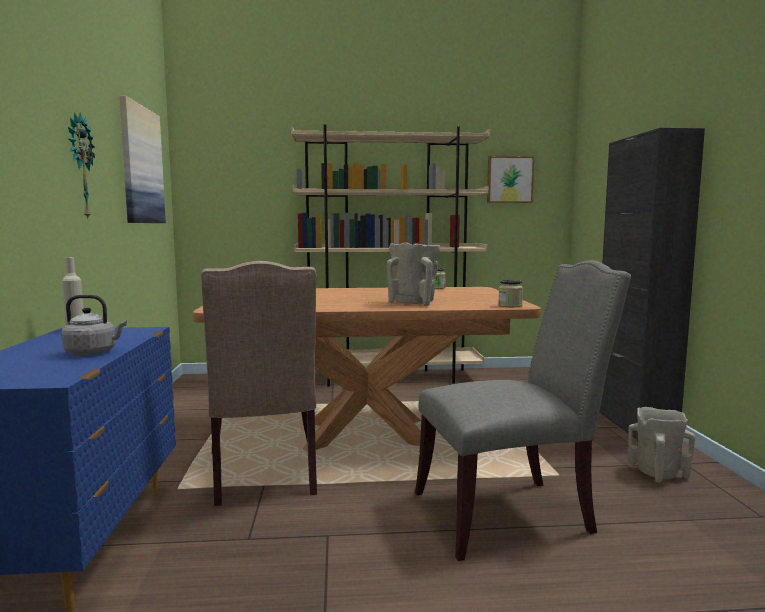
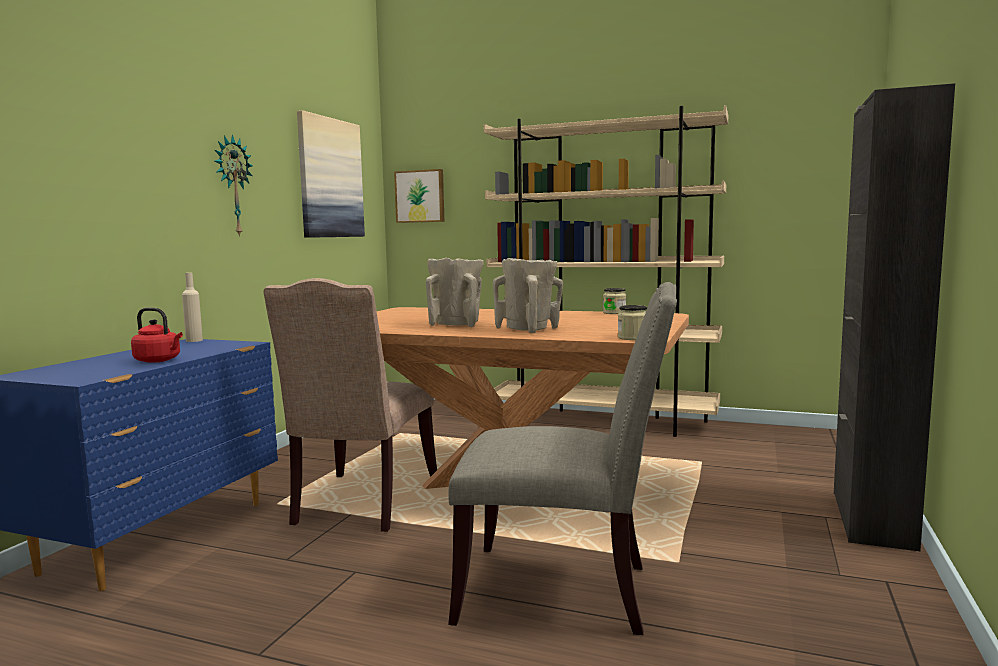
camera: 25 degrees right, 0 degrees up
(93, 352) = (159, 360): grey kettle -> red kettle
(509, 180) = (777, 169): picture -> picture (420, 196)
(657, 473) = (825, 585): beige vase -> beige vase (456, 325)

